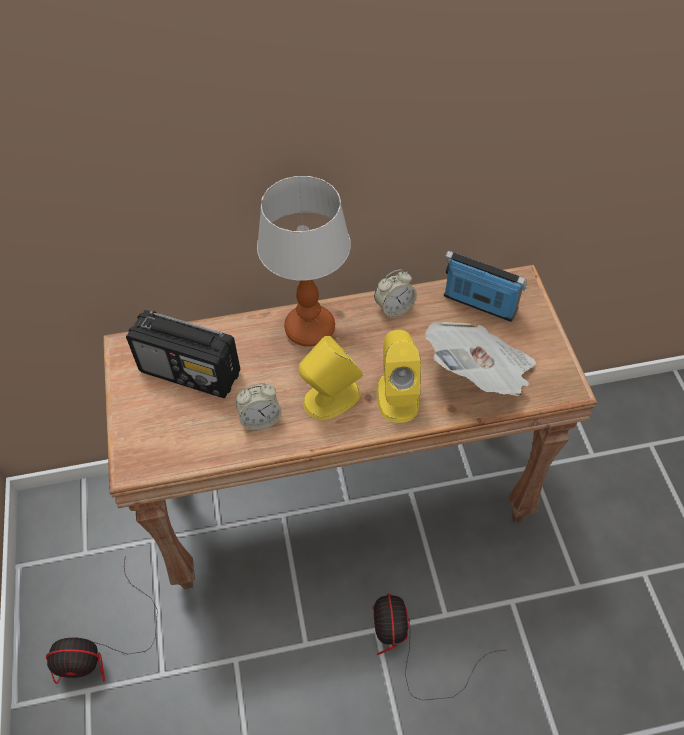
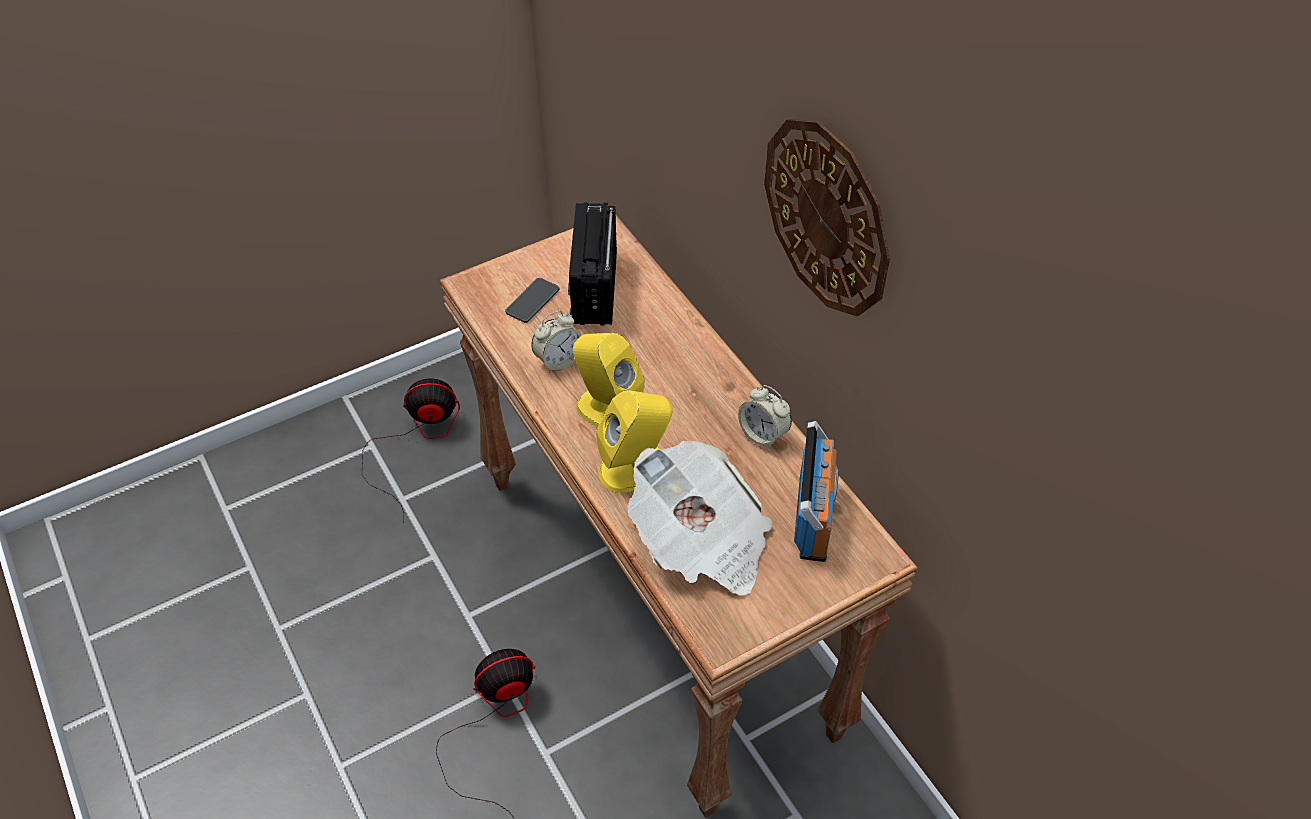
camera: 70 degrees right, 5 degrees down
(103, 646) = (417, 441): fan -> fan turned 105 degrees clockwise
(180, 422) = (532, 301): none -> phone
(260, 419) = (558, 360): alarm clock -> alarm clock turned 90 degrees counterclockwise
(309, 329) = (694, 366): table lamp -> none
(385, 119) = (827, 217): none -> wall clock

